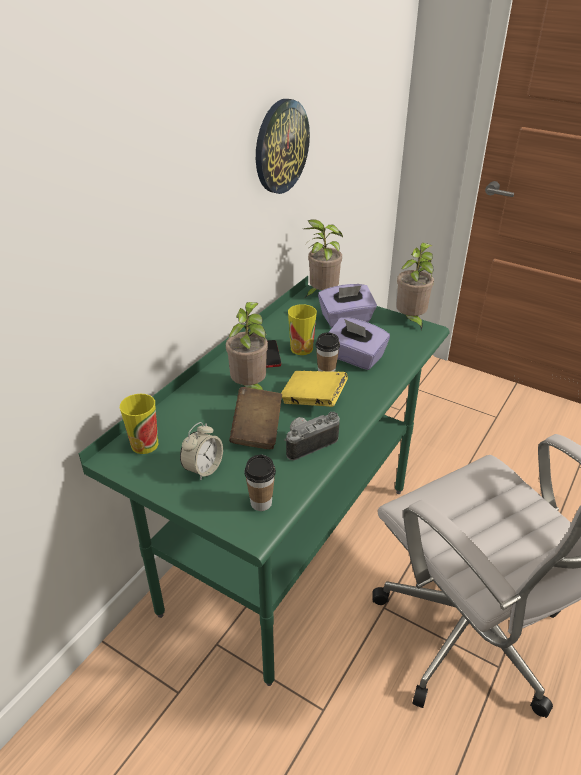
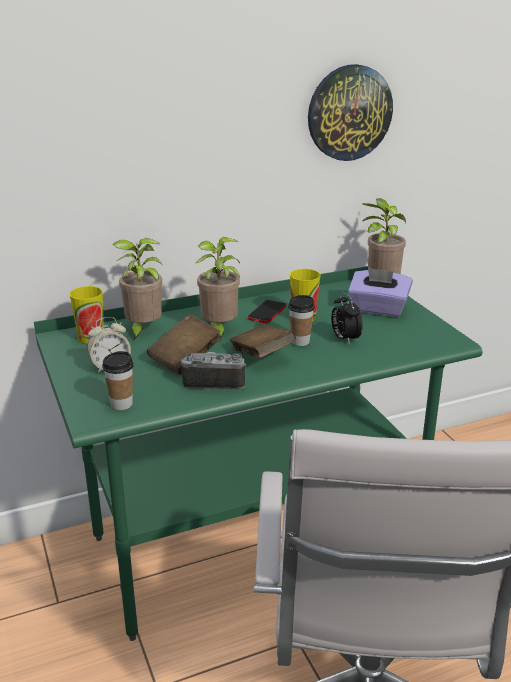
camera: 35 degrees right, 10 degrees down
(313, 400) = (261, 355): yellow book -> brown book
(355, 358) = (344, 339): purple tissue box -> alarm clock
(411, 321) = (445, 329): potted plant -> potted plant (142, 330)

